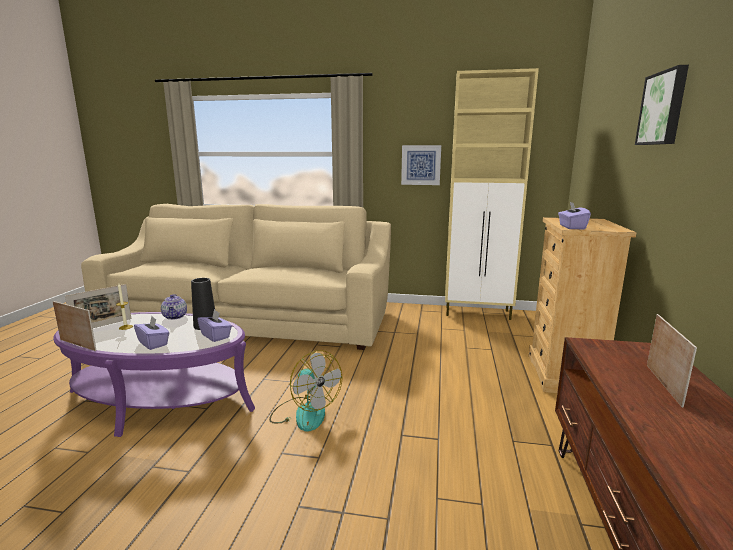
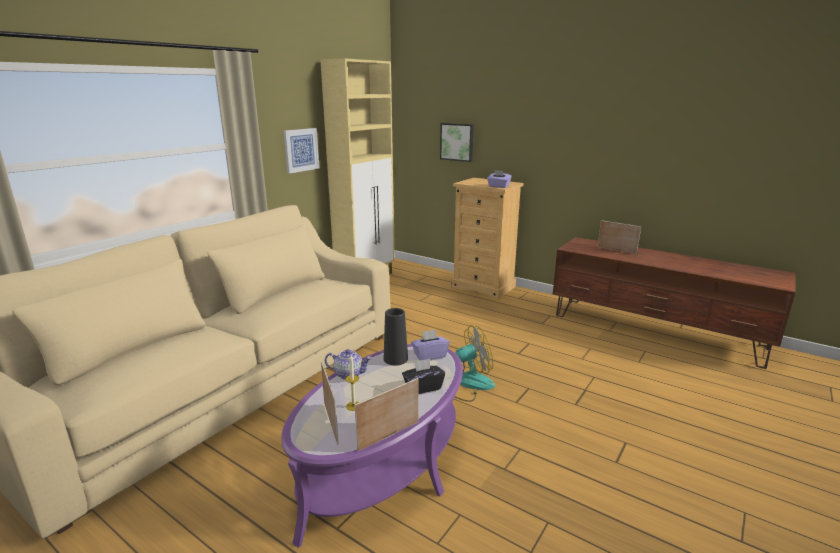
camera: 65 degrees left, 5 degrees up
(153, 343) = (423, 387): purple tissue box -> black tissue box
(663, 108) = (532, 110): picture -> picture (457, 142)

